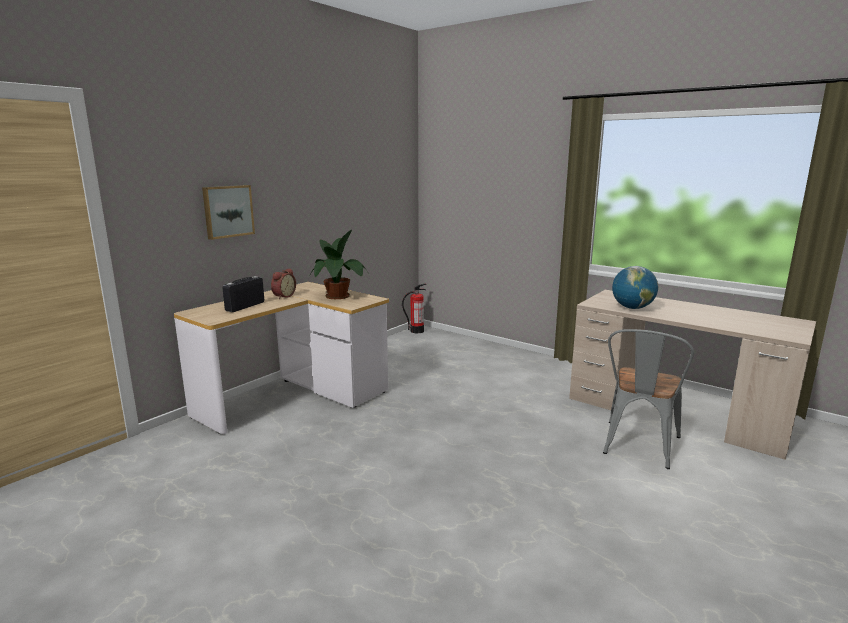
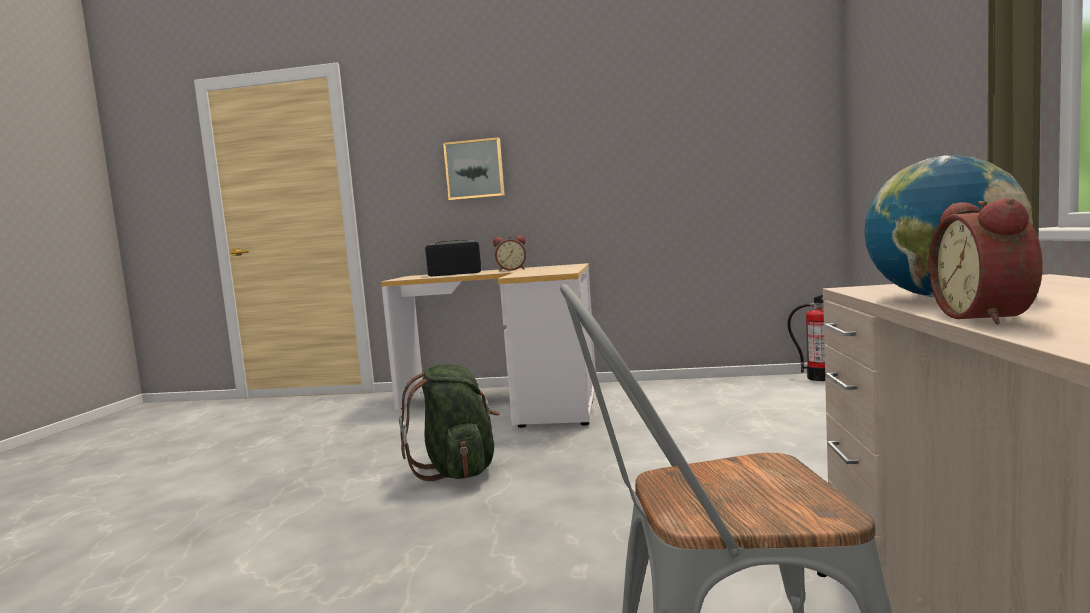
camera: 60 degrees right, 10 degrees down
(339, 296) = (546, 270): potted plant -> none
(397, 441) = (457, 470): none -> green backpack
(672, 317) = (988, 317): none -> alarm clock

